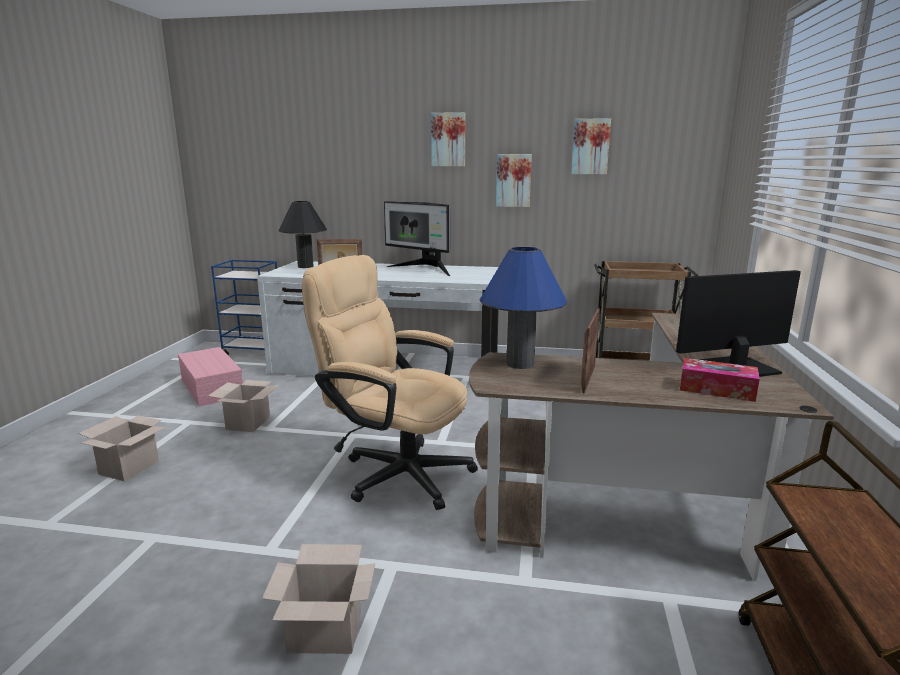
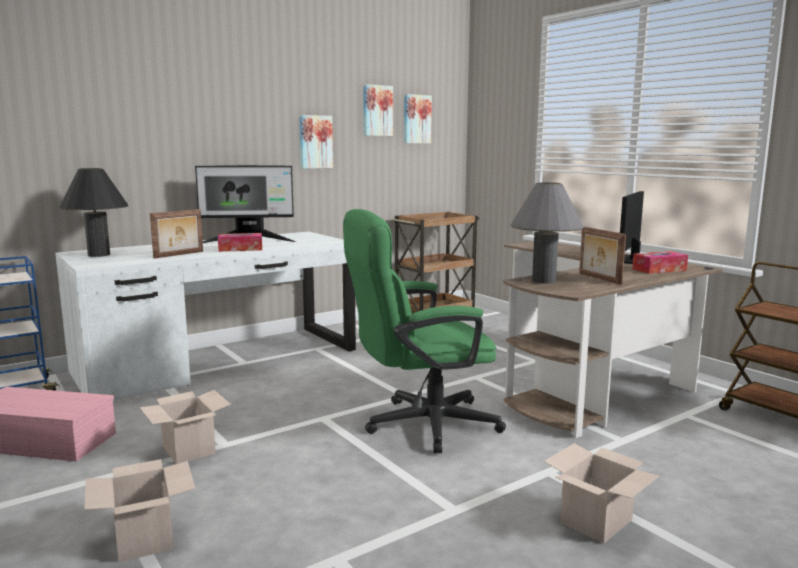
camera: 45 degrees left, 5 degrees down
(391, 276) = (240, 249): none -> tissue box
(396, 471) = (420, 425): beige office chair -> green office chair
(448, 140) = (249, 98): picture -> picture (416, 119)
(520, 364) = (544, 281): blue table lamp -> grey table lamp

